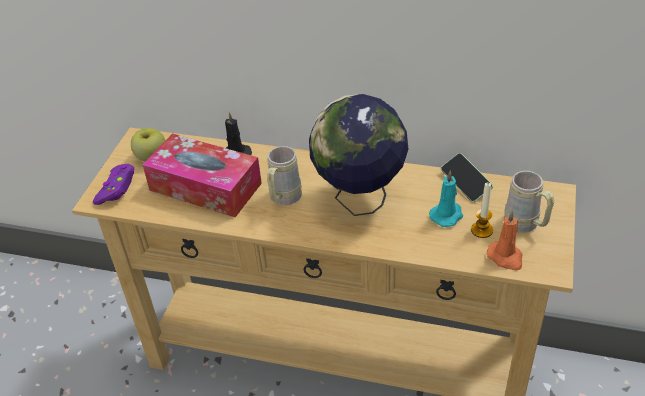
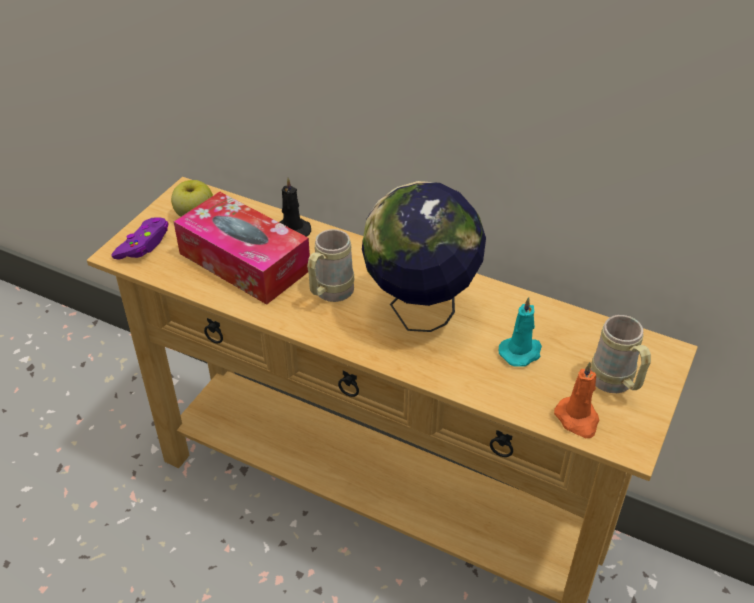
camera: 10 degrees right, 0 degrees up
(465, 183) = (557, 317): phone -> none
(482, 230) = (558, 379): candle -> none

